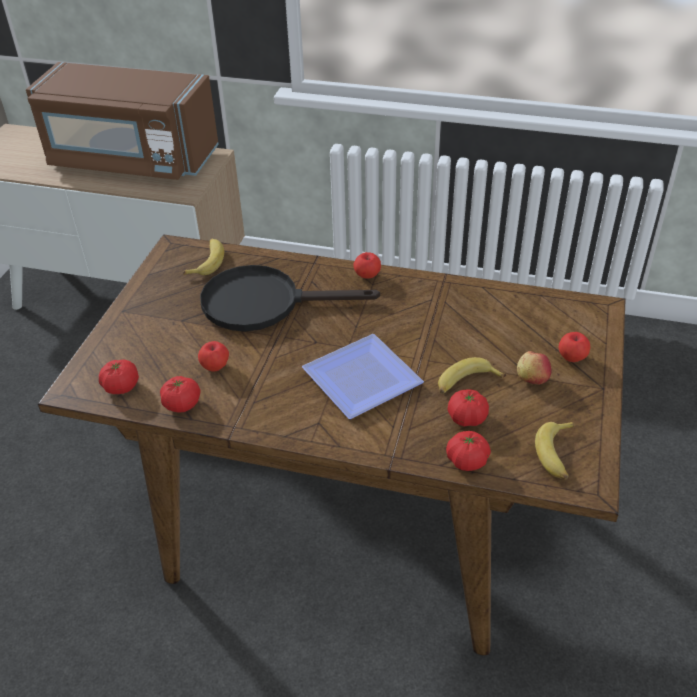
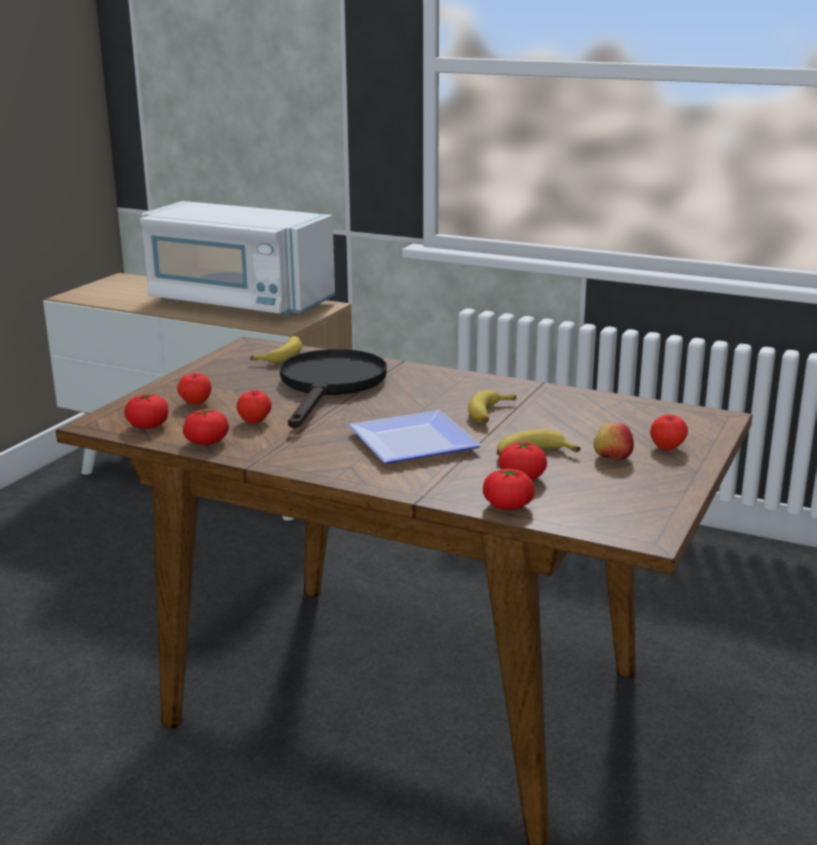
camera: 10 degrees right, 20 degrees down
(131, 160) = (238, 302): brown microwave -> white microwave
(265, 303) = (330, 386): black frying pan -> black frying pan turned 90 degrees clockwise
(367, 276) = (452, 377): apple -> apple (195, 403)
(557, 454) = (618, 511): banana -> banana (490, 414)

